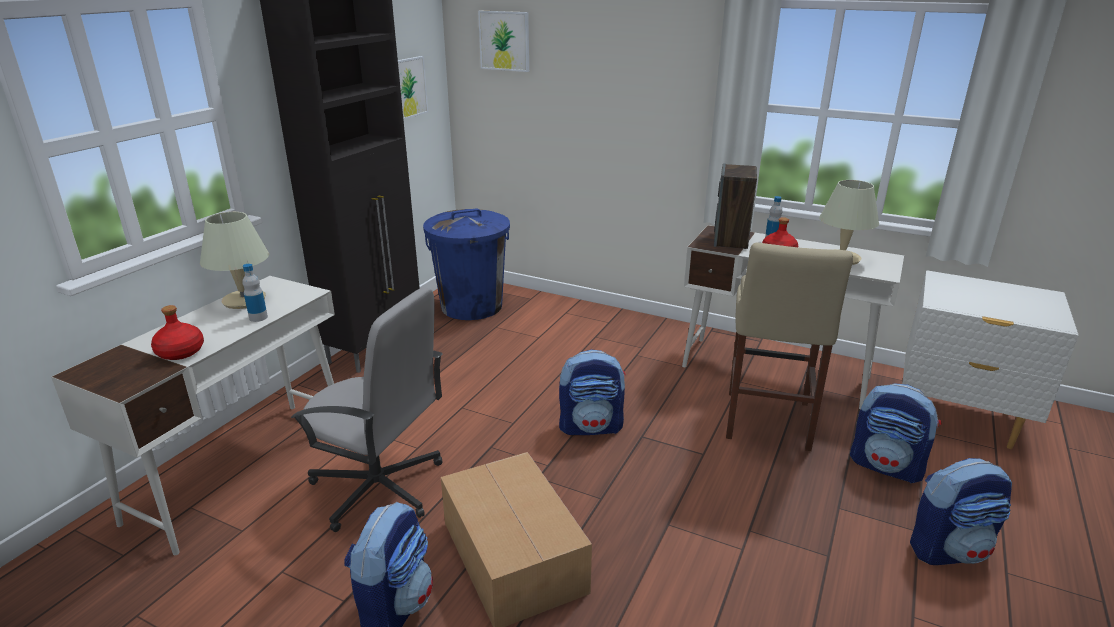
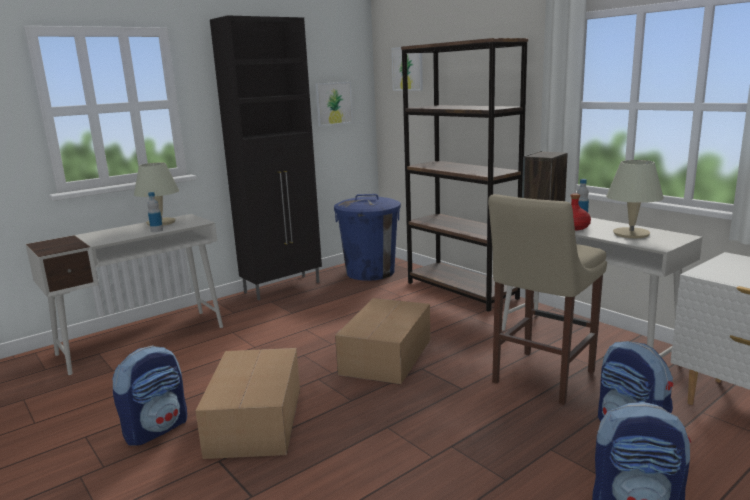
camera: 25 degrees right, 10 degrees down
(180, 352) = (96, 240): red bottle -> none
(379, 488) = (209, 364): grey office chair -> none
(591, 426) = (387, 355): backpack -> cardboard box
(600, 318) = (461, 290): none -> brown bookcase

